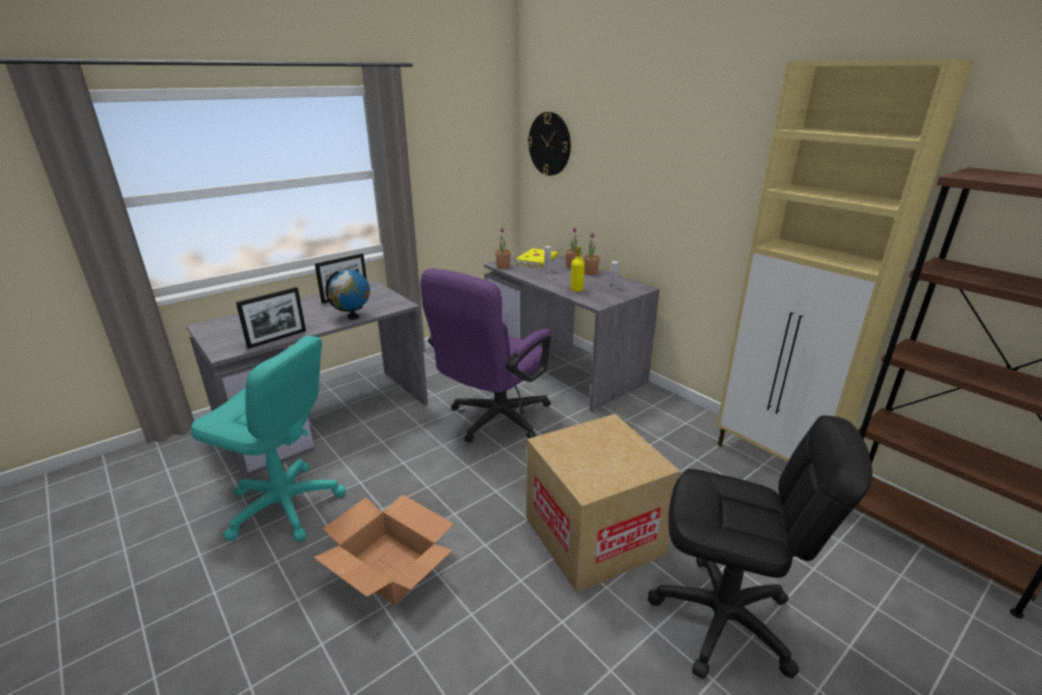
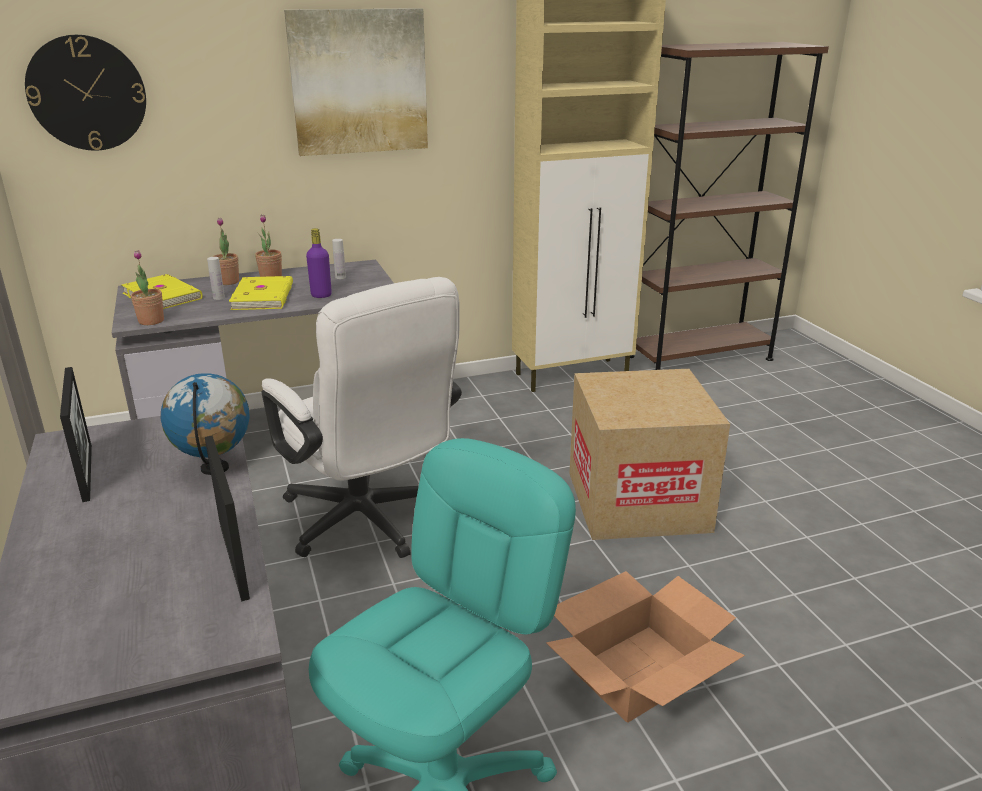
camera: 70 degrees left, 0 degrees up
(493, 421) = (369, 524): purple office chair -> white office chair
(559, 278) = (264, 296): none -> yellow book
(576, 289) = (321, 295): yellow bottle -> purple bottle
(675, 160) = (359, 82): none -> picture
(723, 619) = (759, 465): black office chair -> none

